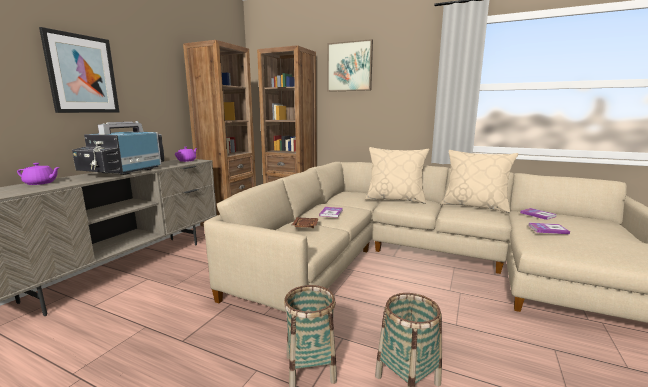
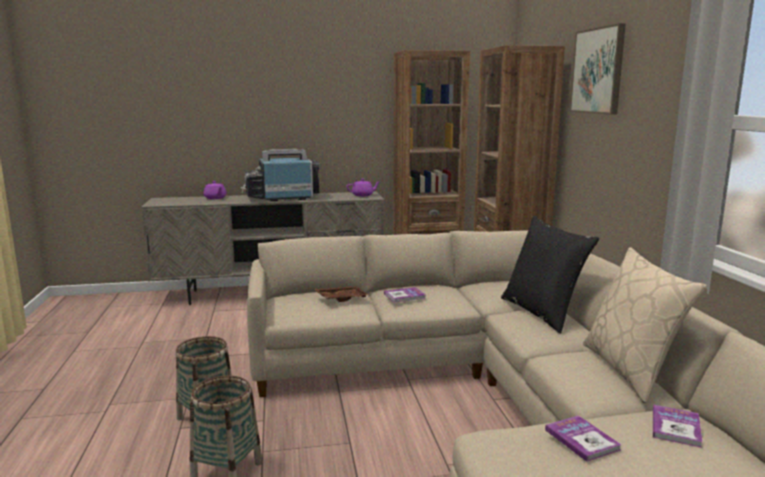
camera: 55 degrees right, 0 degrees up
(82, 74) = (272, 102): picture -> none
(395, 199) = (542, 312): beige pillow -> black pillow

